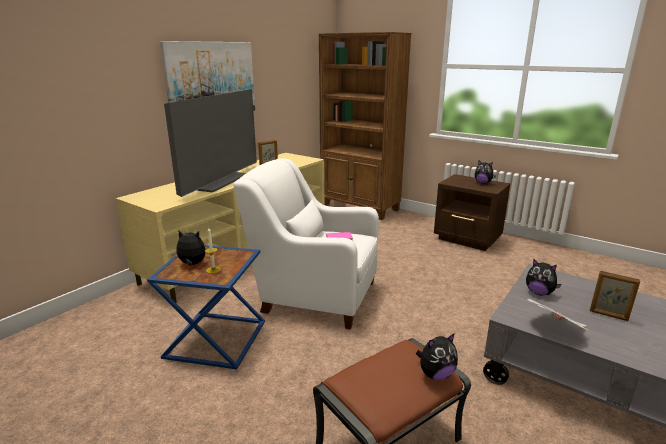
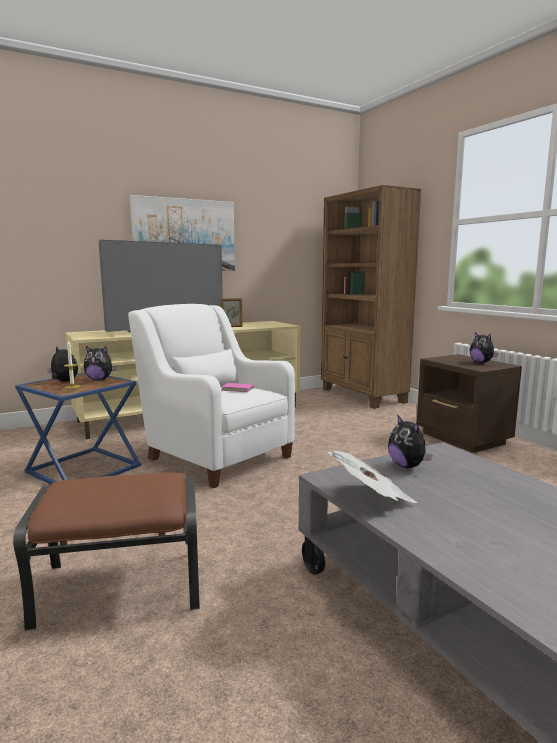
camera: 25 degrees right, 10 degrees down
(435, 374) = (155, 499): plush toy -> plush toy (99, 379)
(608, 315) = (472, 502): picture frame -> none

